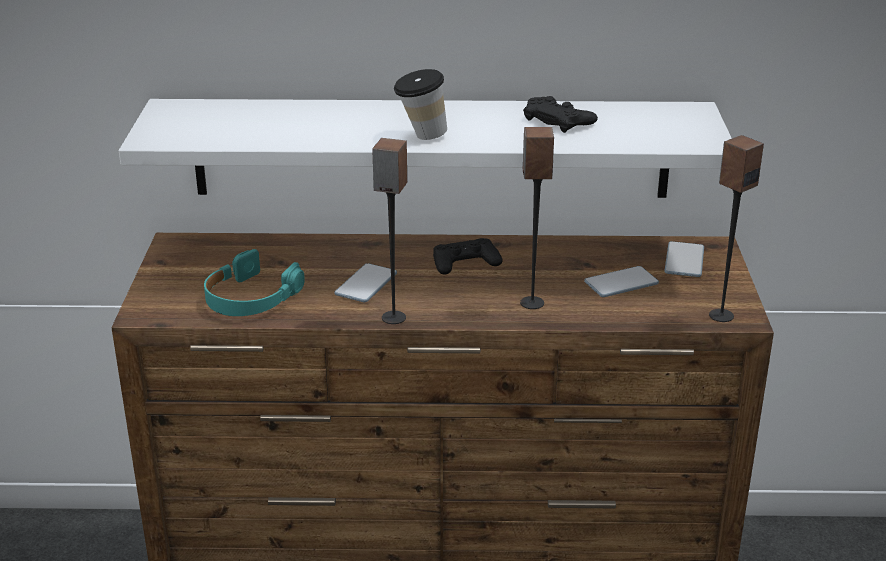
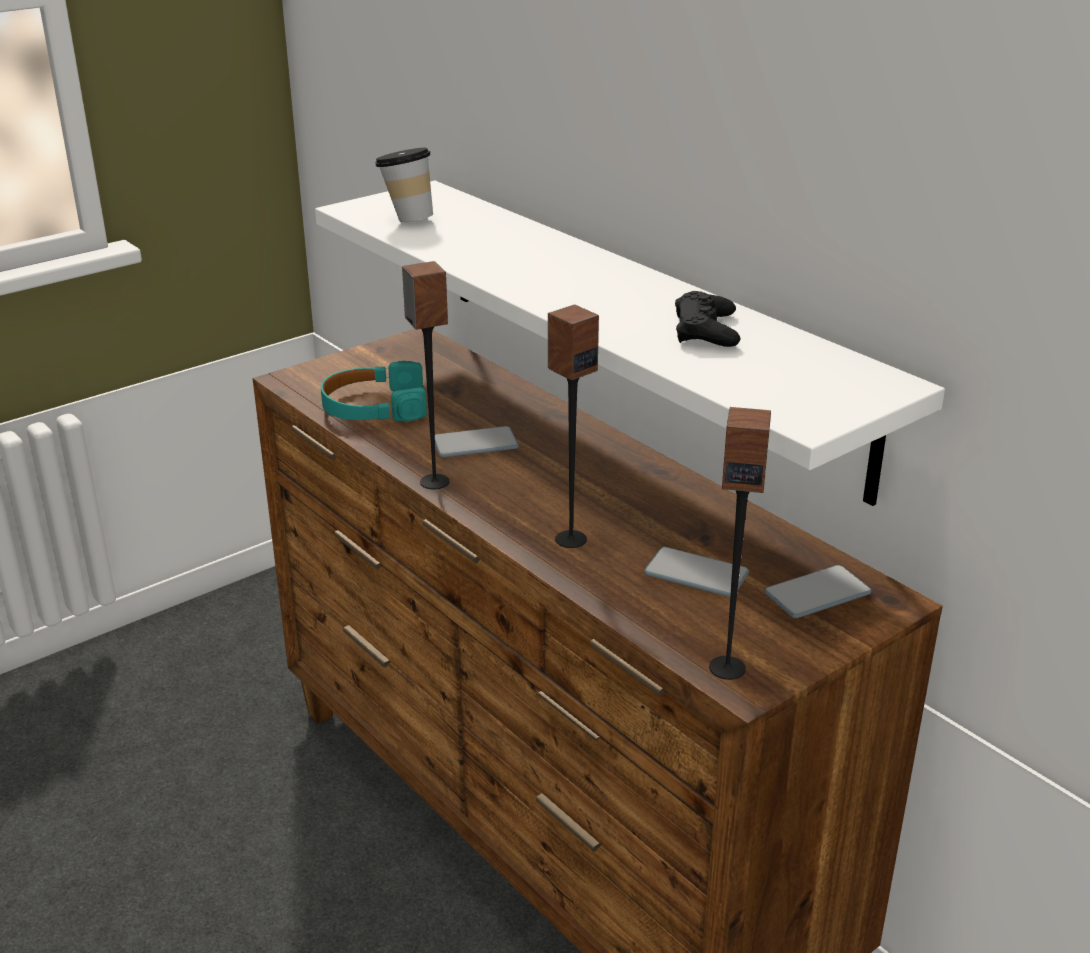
camera: 50 degrees right, 0 degrees up
(421, 136) = (542, 289): cup -> cup (407, 219)
(465, 263) = (594, 472): black game controller -> none

